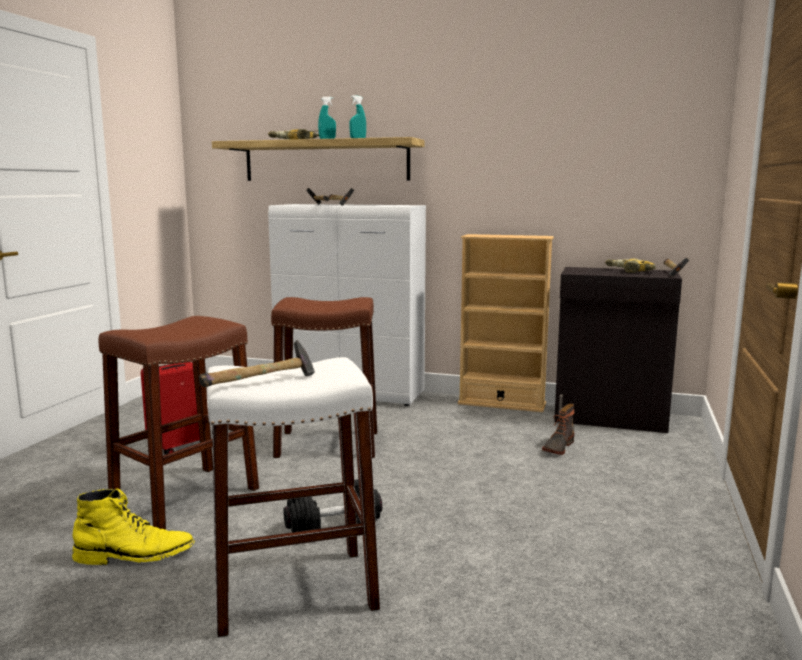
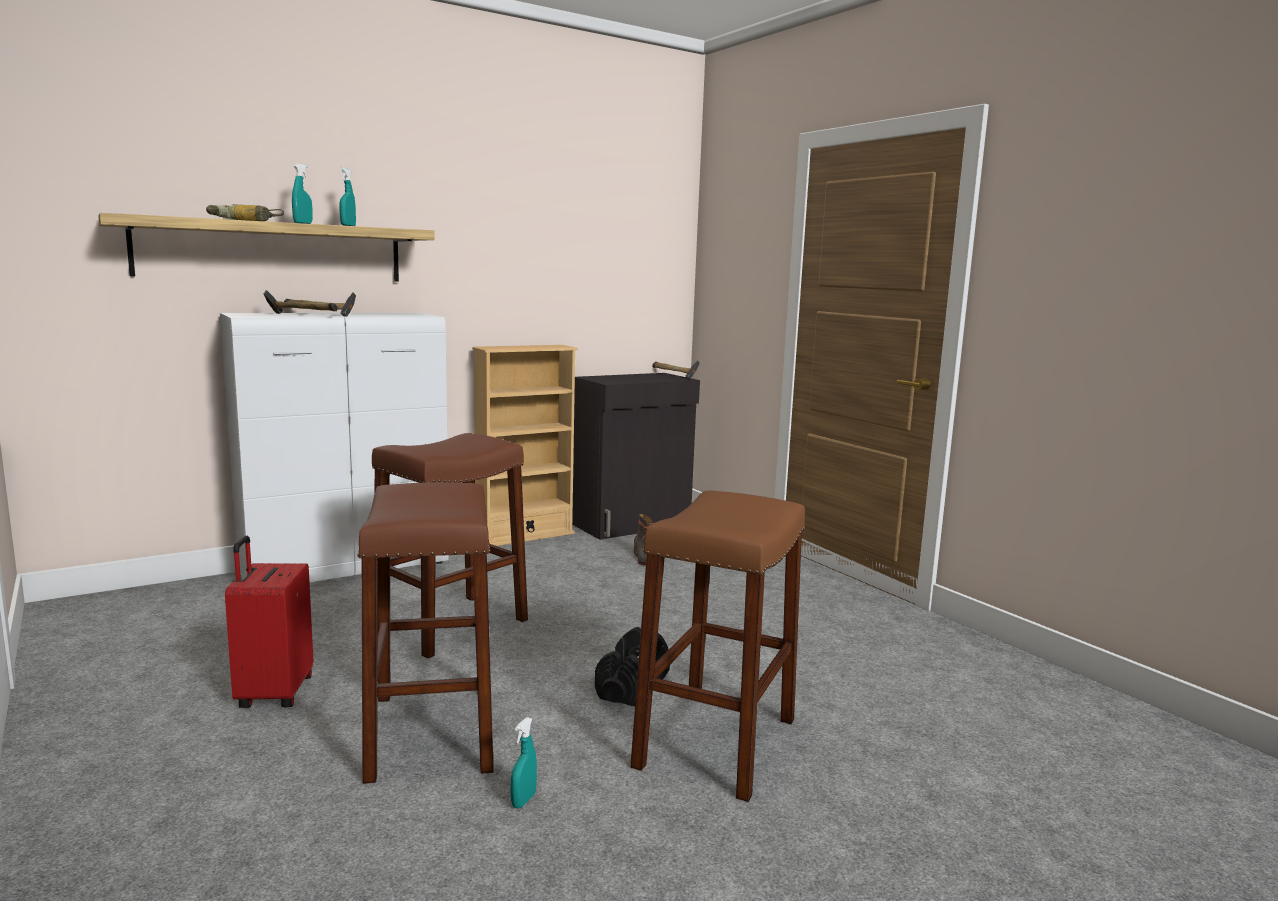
camera: 50 degrees left, 0 degrees up
(135, 555) = (523, 800): yellow boot -> turquoise spray bottle
(262, 383) = (749, 524): hammer -> none
(293, 590) = (716, 743): white stool -> brown stool
(629, 271) = (639, 376): power drill -> none

